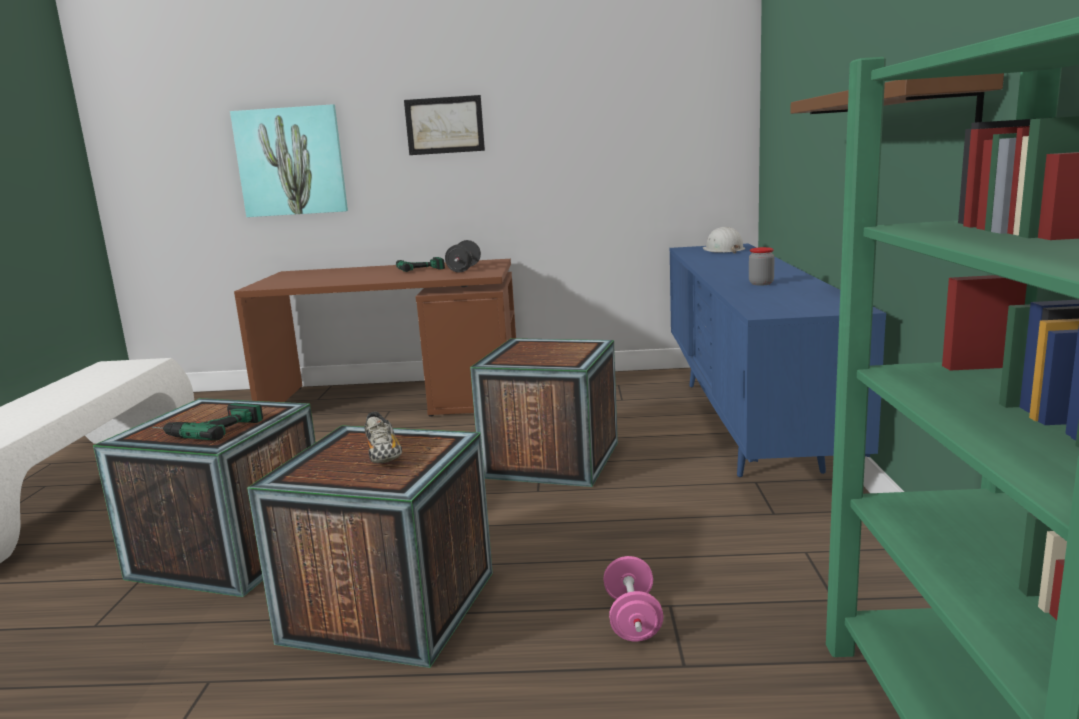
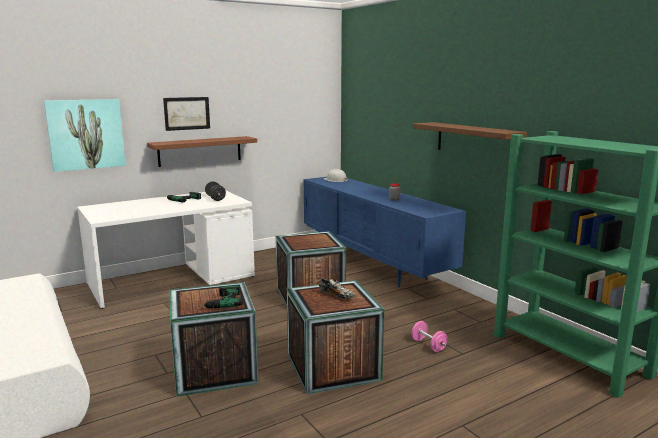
camera: 35 degrees left, 0 degrees up
(396, 399) = (171, 279): brown desk -> white desk
(468, 190) = (200, 151): none -> brown shelf

